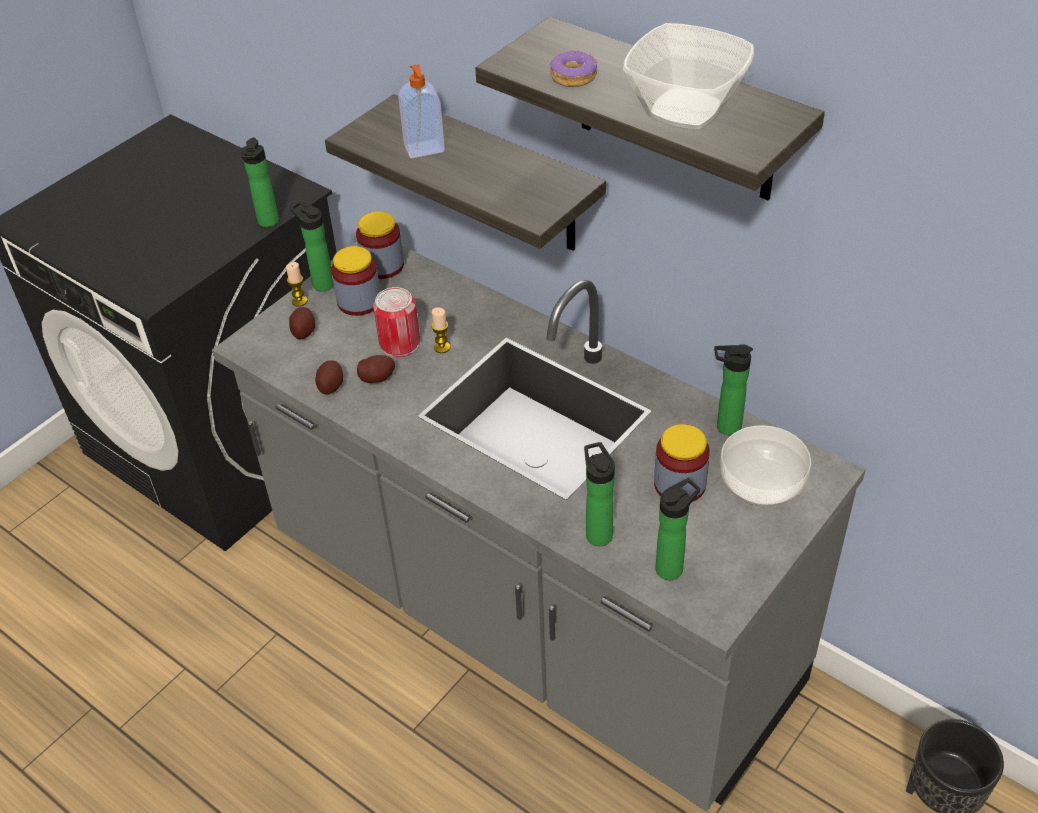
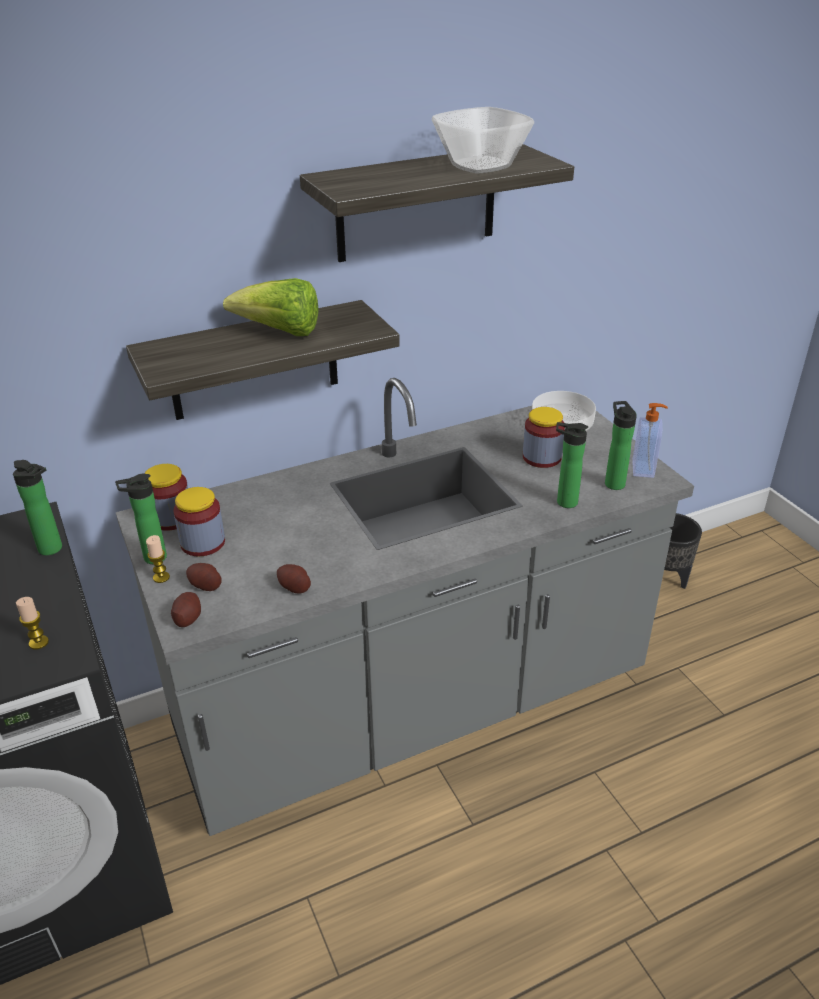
camera: 65 degrees left, 10 degrees down
(377, 377) = (310, 558): potato -> potato (187, 618)
(400, 343) = (281, 535): can -> none
(424, 149) = (229, 349): soap dispenser -> soap dispenser (644, 469)
(442, 347) = (309, 515): candle -> candle (38, 642)
(481, 163) = (280, 332): none -> lettuce
(573, 77) = (396, 181): donut -> none
(724, 427) = (502, 426): bottle -> none

